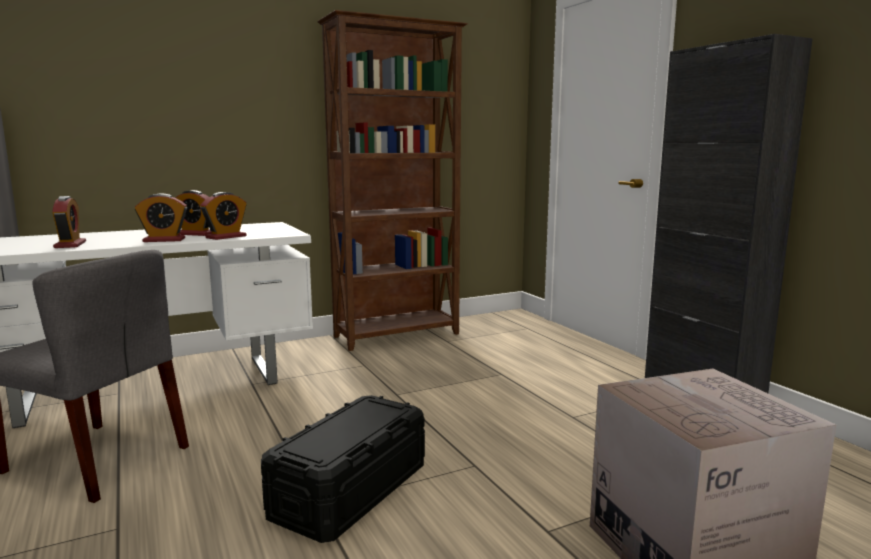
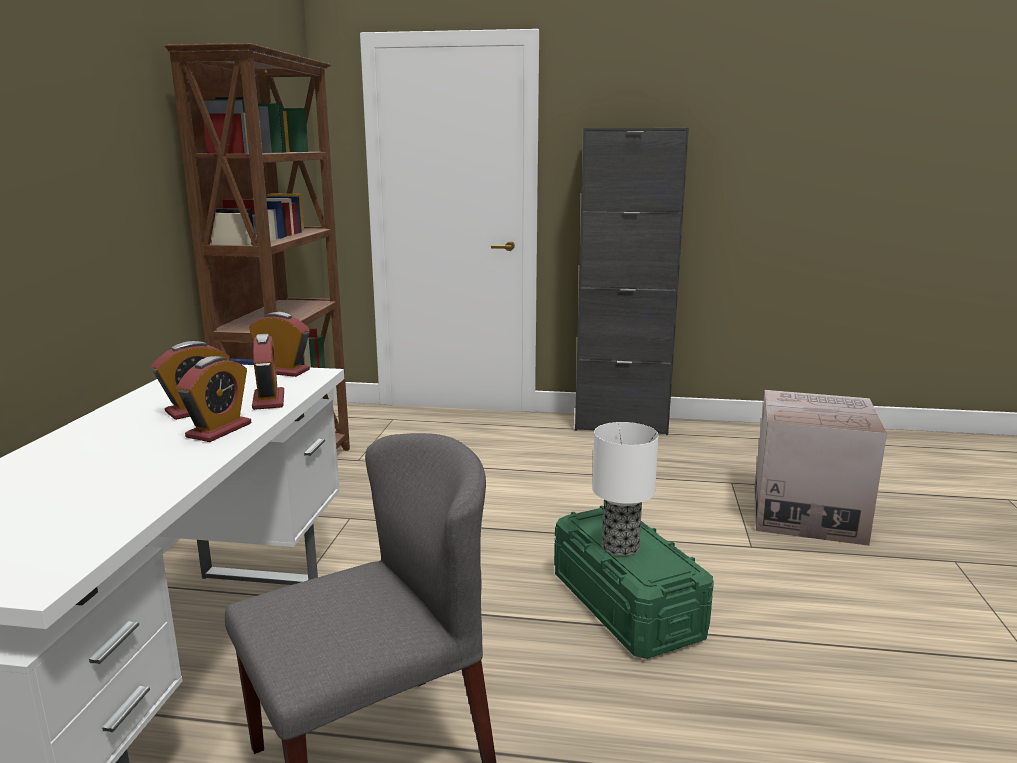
camera: 55 degrees left, 5 degrees up
(70, 245) = (124, 486): alarm clock -> alarm clock (283, 371)
(337, 426) = (621, 546): none -> table lamp
(350, 491) = (626, 605): black storage box -> green storage box

